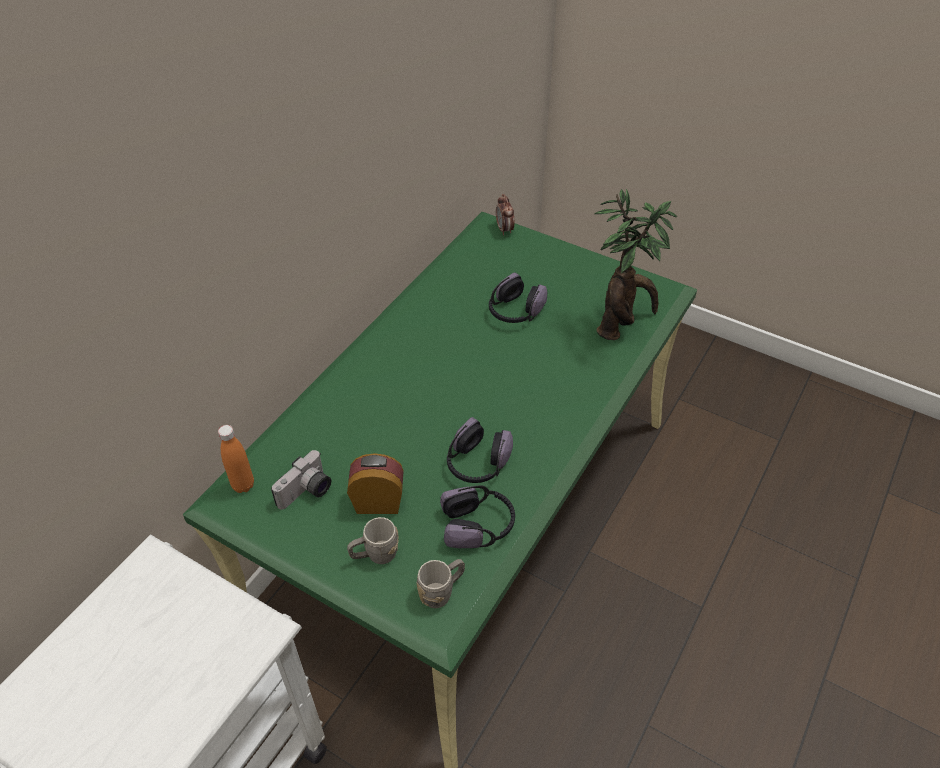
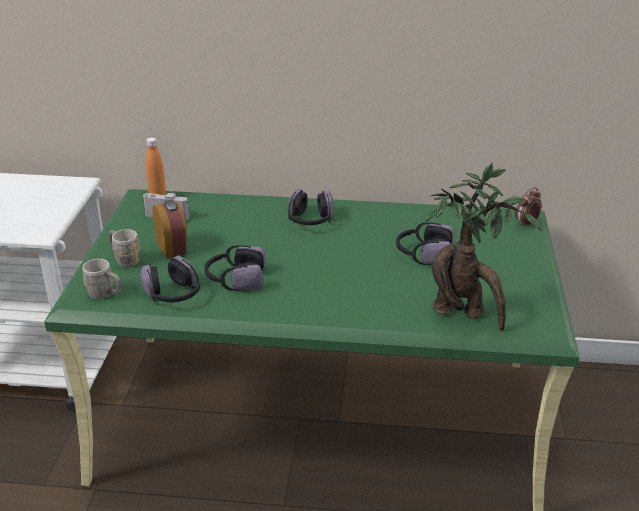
camera: 65 degrees right, 15 degrees down
(399, 367) = (310, 221): none -> headphones

